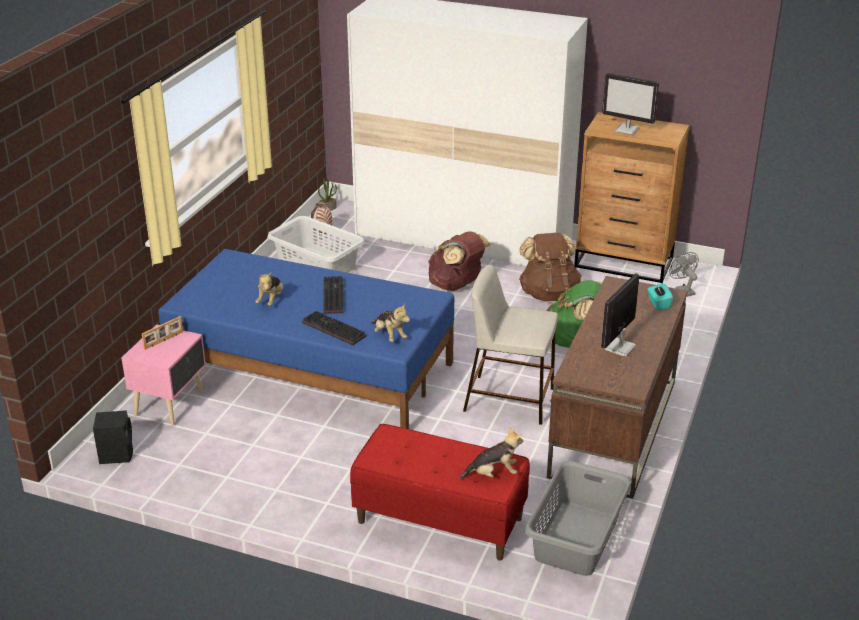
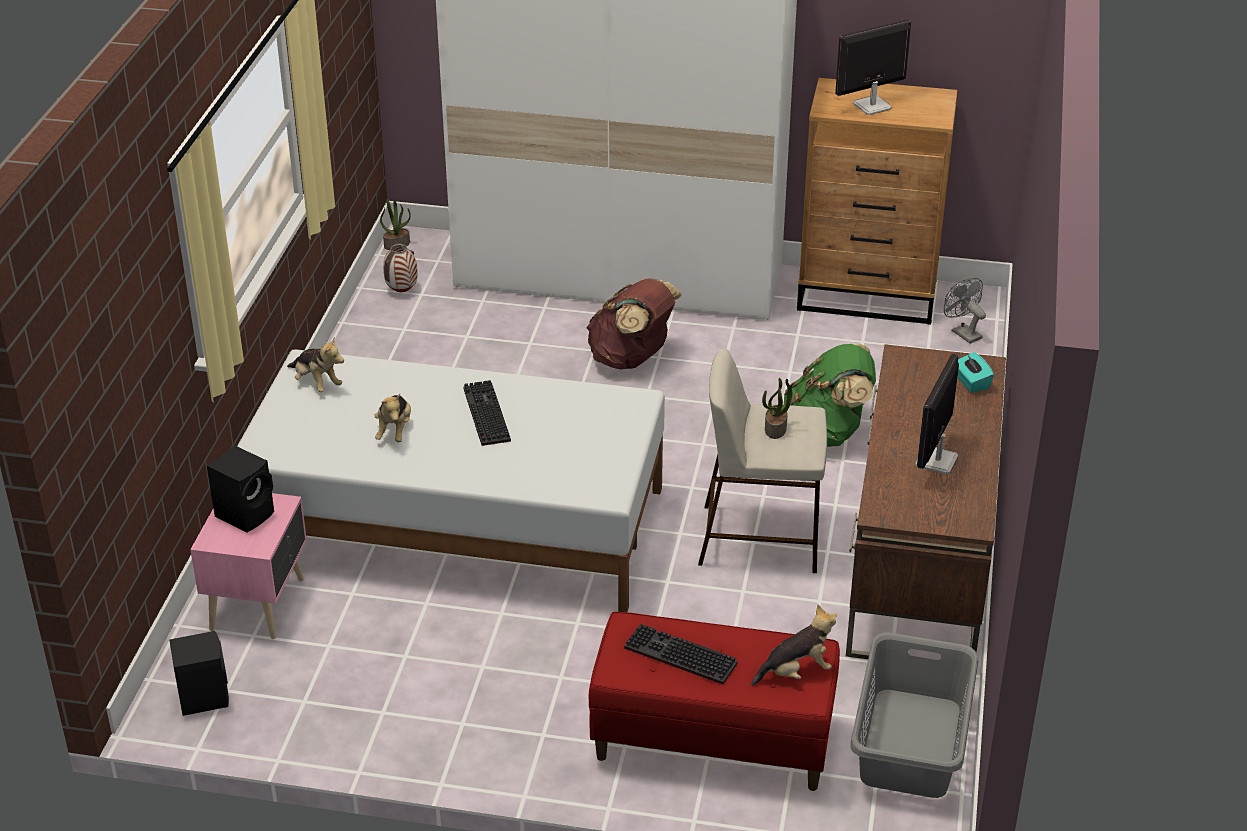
camera: 10 degrees left, 5 degrees up
(164, 340) = (246, 513): picture frame -> black speaker
(311, 370) = (455, 524): blue bed -> white bed
(317, 265) = (410, 346): grey laundry basket -> none
(332, 330) = (503, 471): keyboard -> keyboard (677, 657)
(389, 336) = (591, 472): plush toy -> plush toy (316, 383)
(519, 321) = (776, 429): none -> potted plant
(548, 294) = (771, 359): brown backpack -> none
(627, 130) = (871, 106): monitor -> monitor turned 135 degrees clockwise

